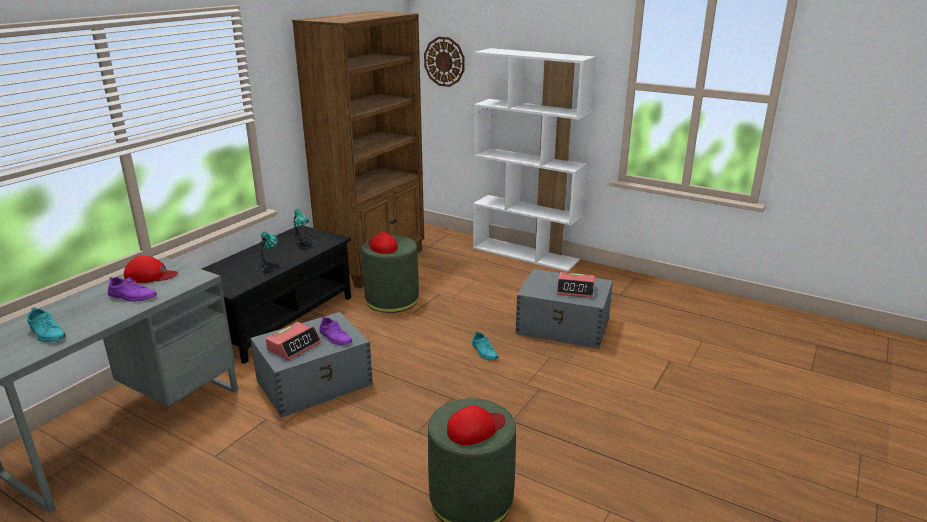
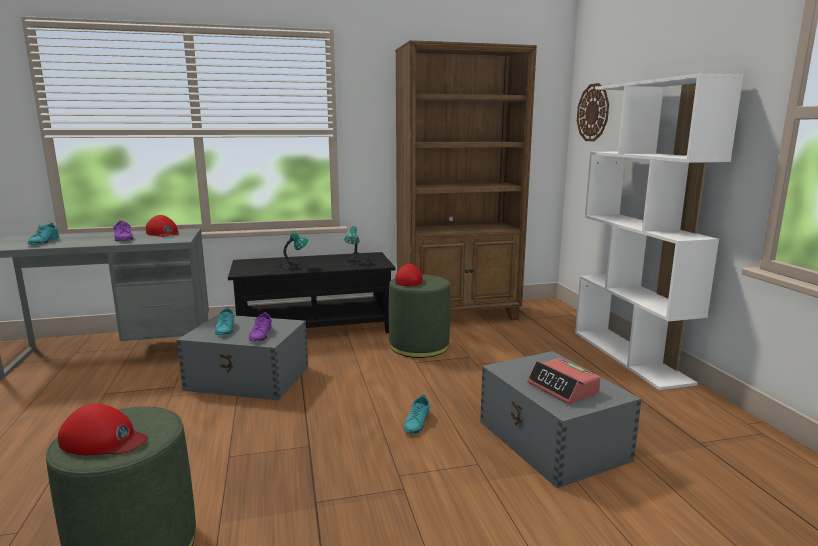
camera: 45 degrees right, 10 degrees down
(294, 346) = (225, 329): alarm clock -> turquoise shoe

